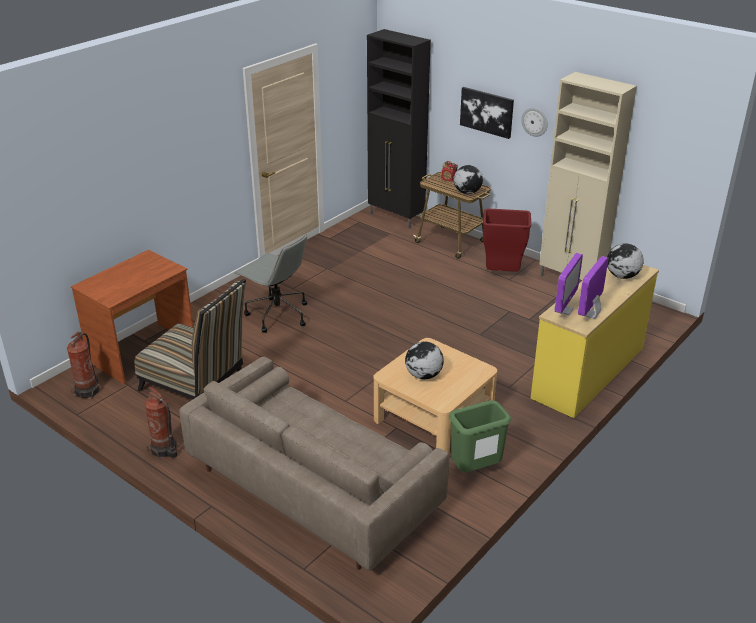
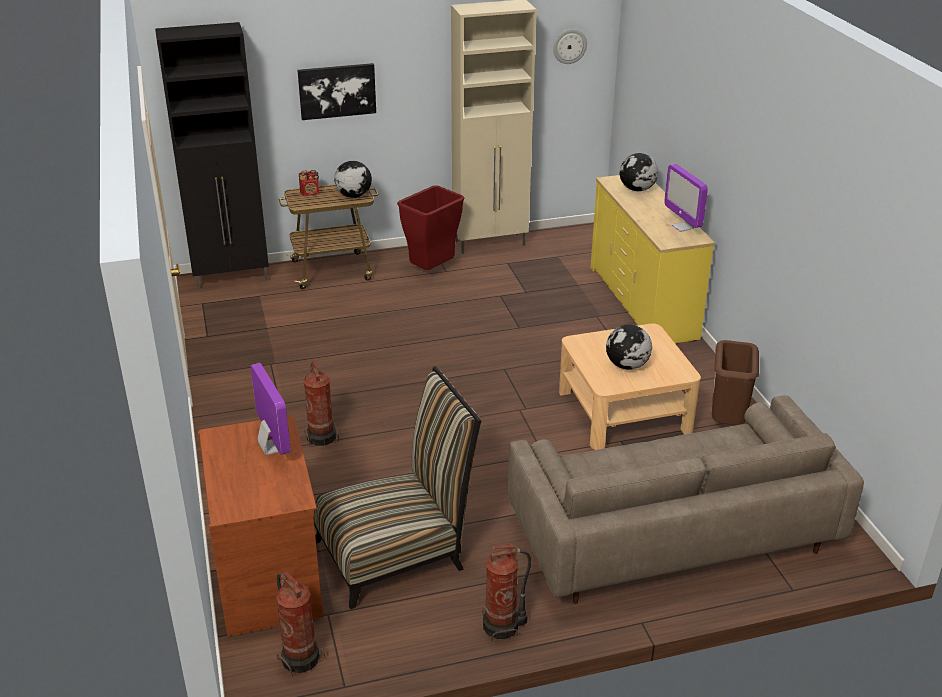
camera: 55 degrees left, 0 degrees up
(277, 315) = (321, 436): grey office chair -> fire extinguisher
(475, 470) = (727, 423): green trash can -> brown trash can
(535, 121) = (405, 80): wall clock -> wall clock (569, 46)
(563, 310) = (663, 235): monitor -> monitor (272, 447)

